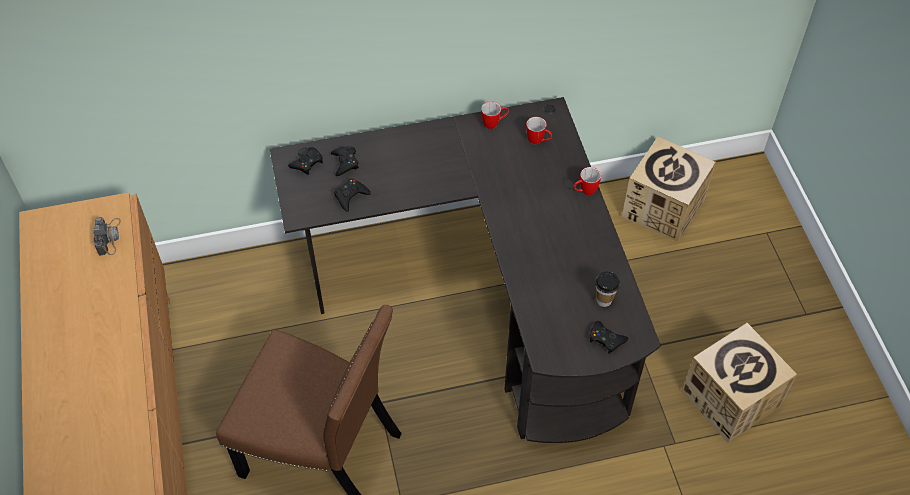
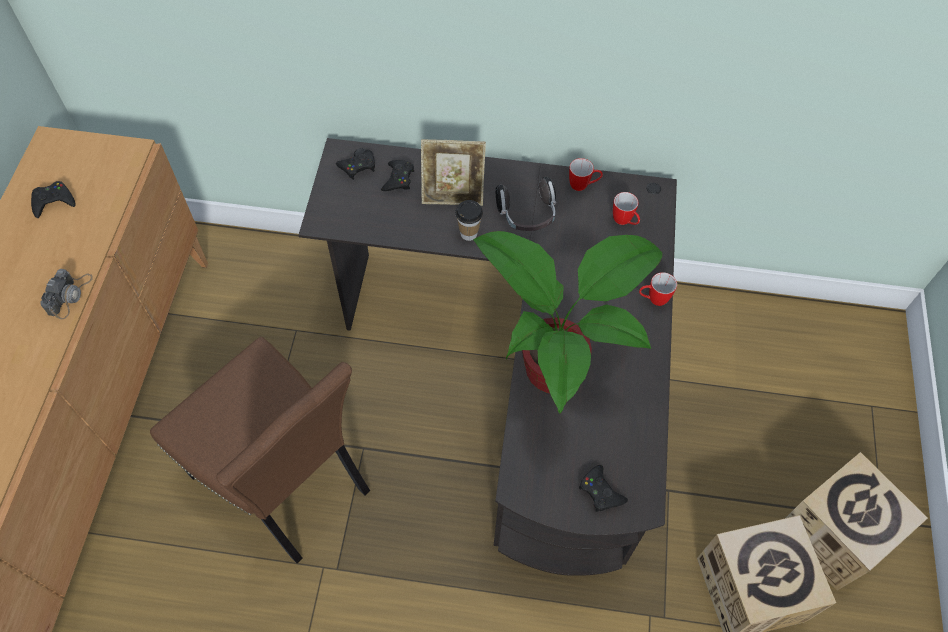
camera: 20 degrees right, 5 degrees up
(109, 237) = (110, 182): camera -> camera (70, 295)
(350, 196) = (386, 218): black game controller -> black game controller (53, 202)
(395, 162) = (453, 195): none -> picture frame
(461, 159) = (527, 215): none -> headphones
(536, 265) = (557, 369): none -> potted plant
(604, 300) = (619, 441): cup -> cup (468, 233)
(663, 208) = (761, 338): cardboard box -> cardboard box (833, 534)

